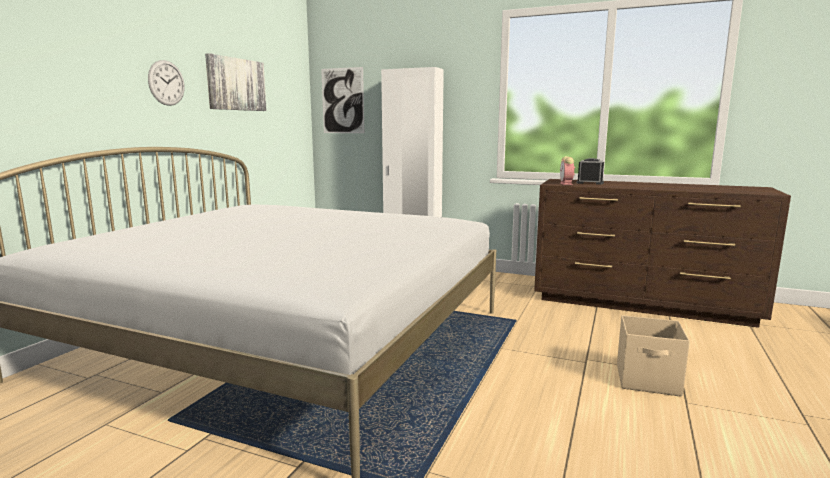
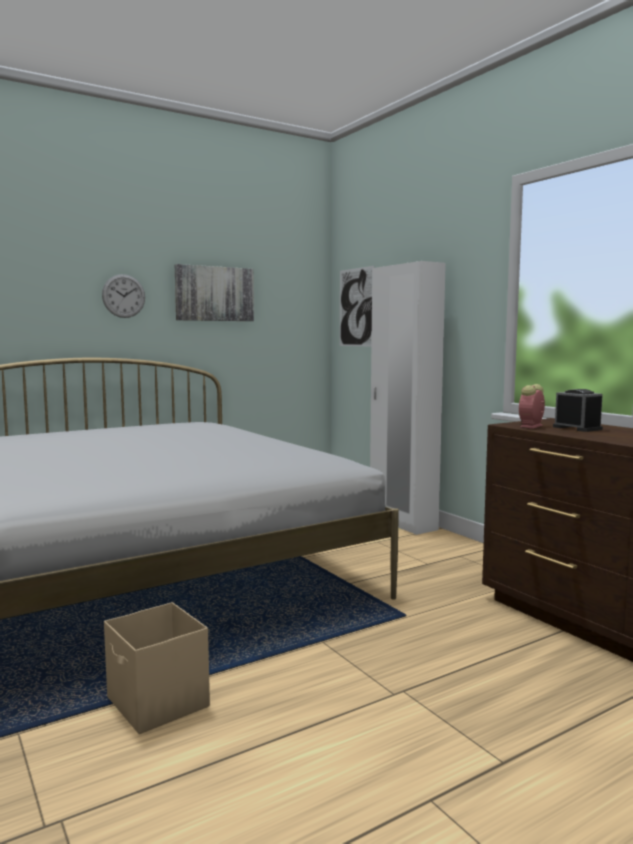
camera: 35 degrees right, 5 degrees down
(648, 381) = (434, 750): beige storage box -> beige storage box (157, 703)

